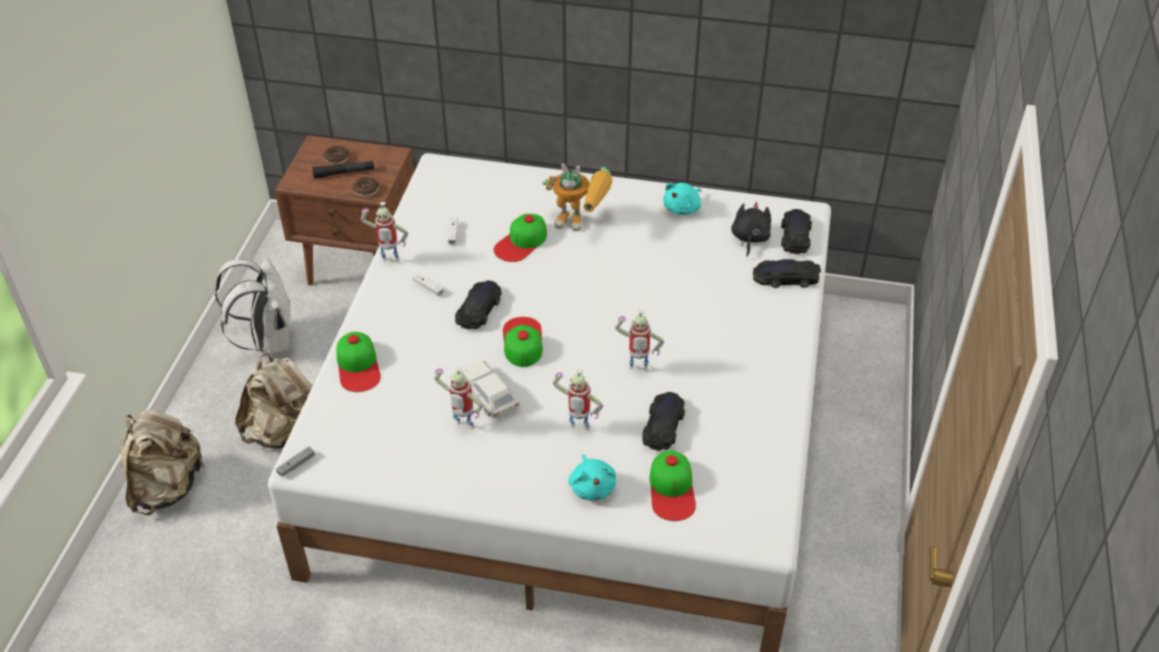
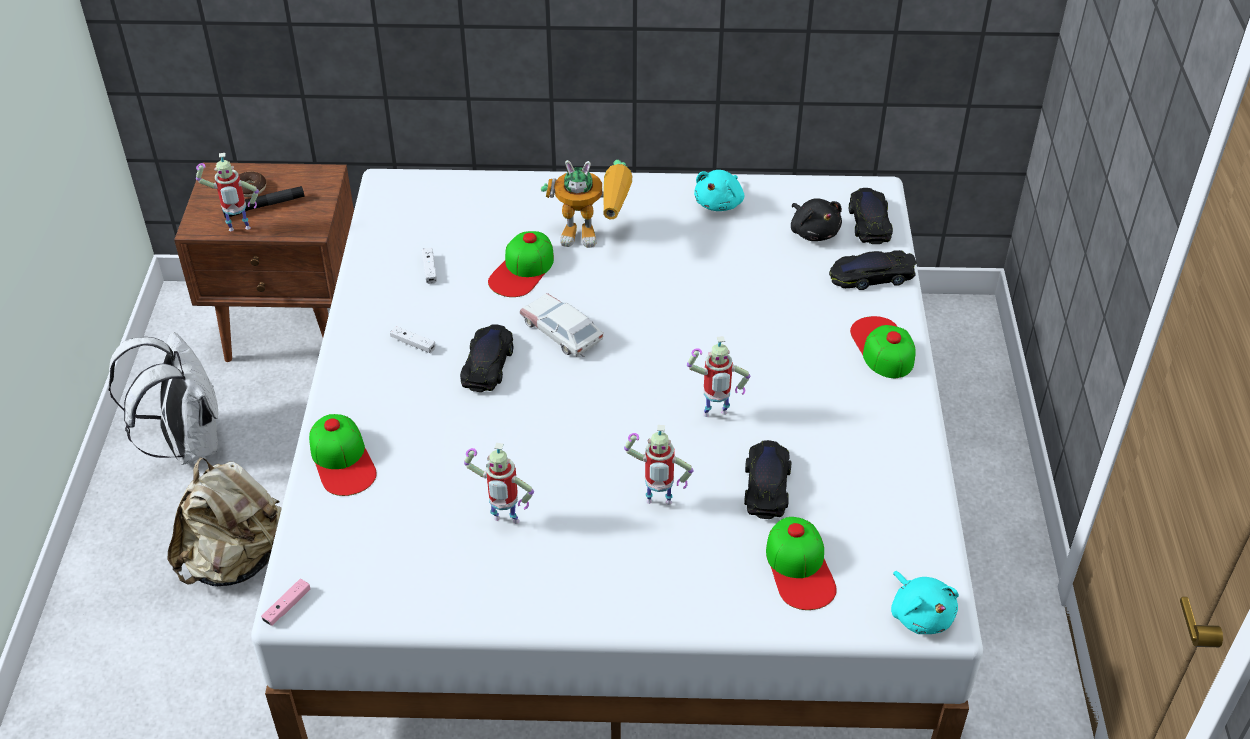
camera: 10 degrees left, 0 degrees up
(167, 487) = (85, 660): beige backpack -> none
(296, 465) = (287, 606): grey game controller -> pink game controller
(366, 190) = (299, 226): donut -> none
(390, 261) = (353, 315): toy robot -> toy robot (239, 231)
(489, 395) = (529, 476): toy car -> toy car (562, 332)
(522, 341) = (555, 399): cap -> cap (882, 347)
(592, 486) = (695, 579): turquoise plush toy -> turquoise plush toy (920, 614)
(749, 238) = (813, 232): black plush toy -> black plush toy turned 150 degrees clockwise

